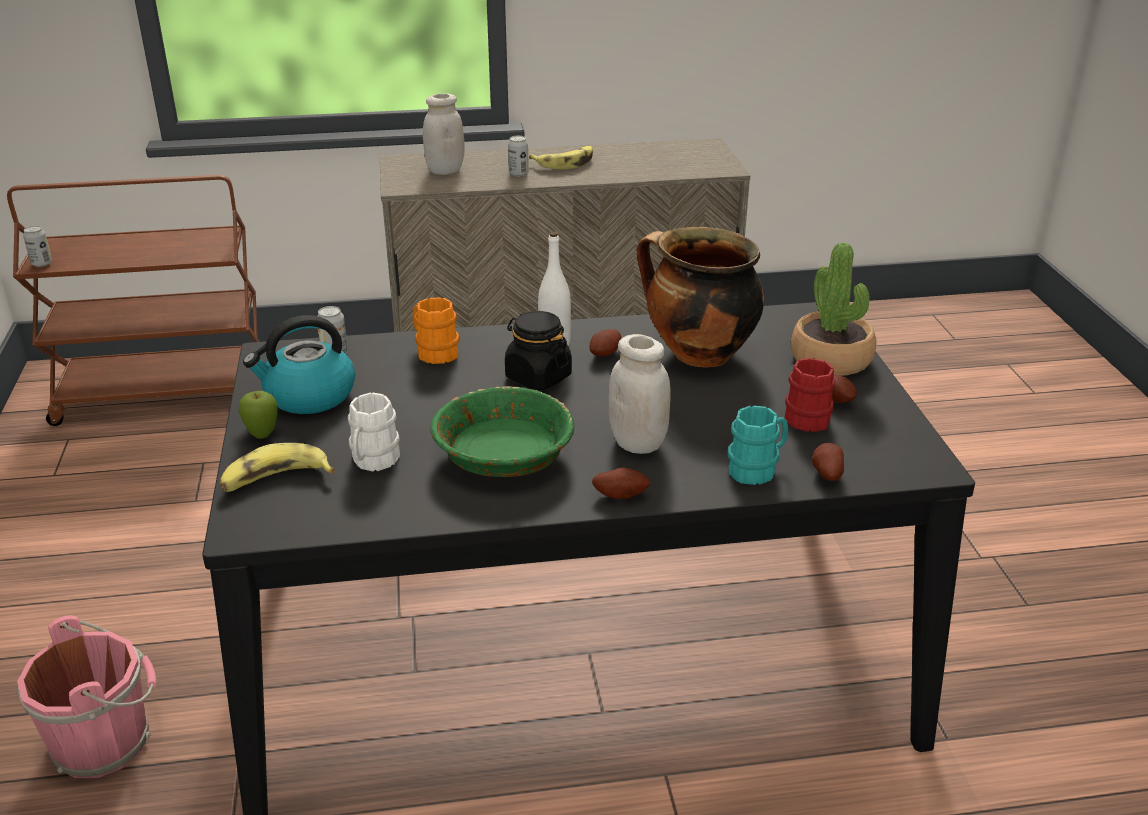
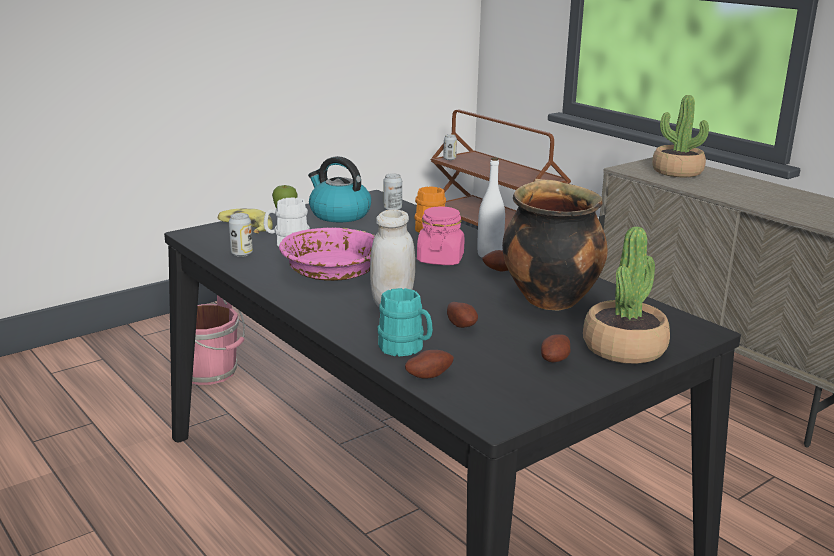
camera: 60 degrees right, 10 degrees down
(445, 170) = (677, 172): white jar -> potted plant
(504, 454) = (332, 271): green bowl -> pink bowl
(518, 173) = (719, 188): can -> can (241, 253)
(538, 377) = (440, 259): black jar -> pink jar
(565, 163) = (771, 196): banana -> none
(620, 494) = (320, 311): potato -> potato (462, 325)
(804, 416) = (509, 352): red mug -> none

